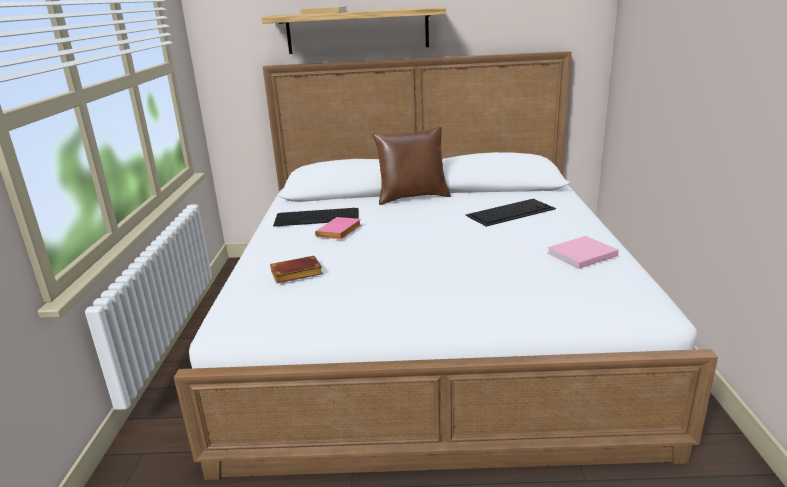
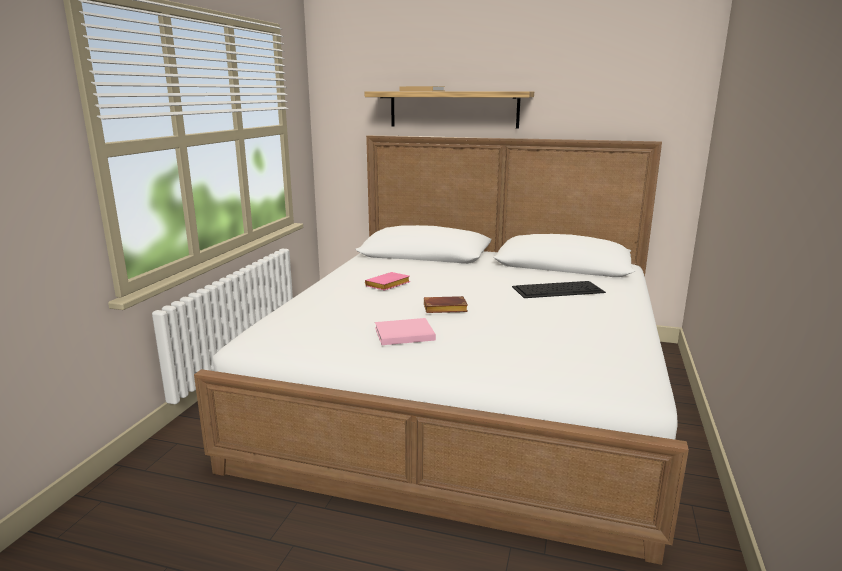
camera: 15 degrees right, 5 degrees down
(295, 275) = (326, 311): brown book -> brown book (444, 309)
(318, 217) = (379, 271): keyboard -> none
(413, 197) = (475, 266): brown pillow -> none
(580, 255) = (597, 334): pink book -> pink book (402, 334)

